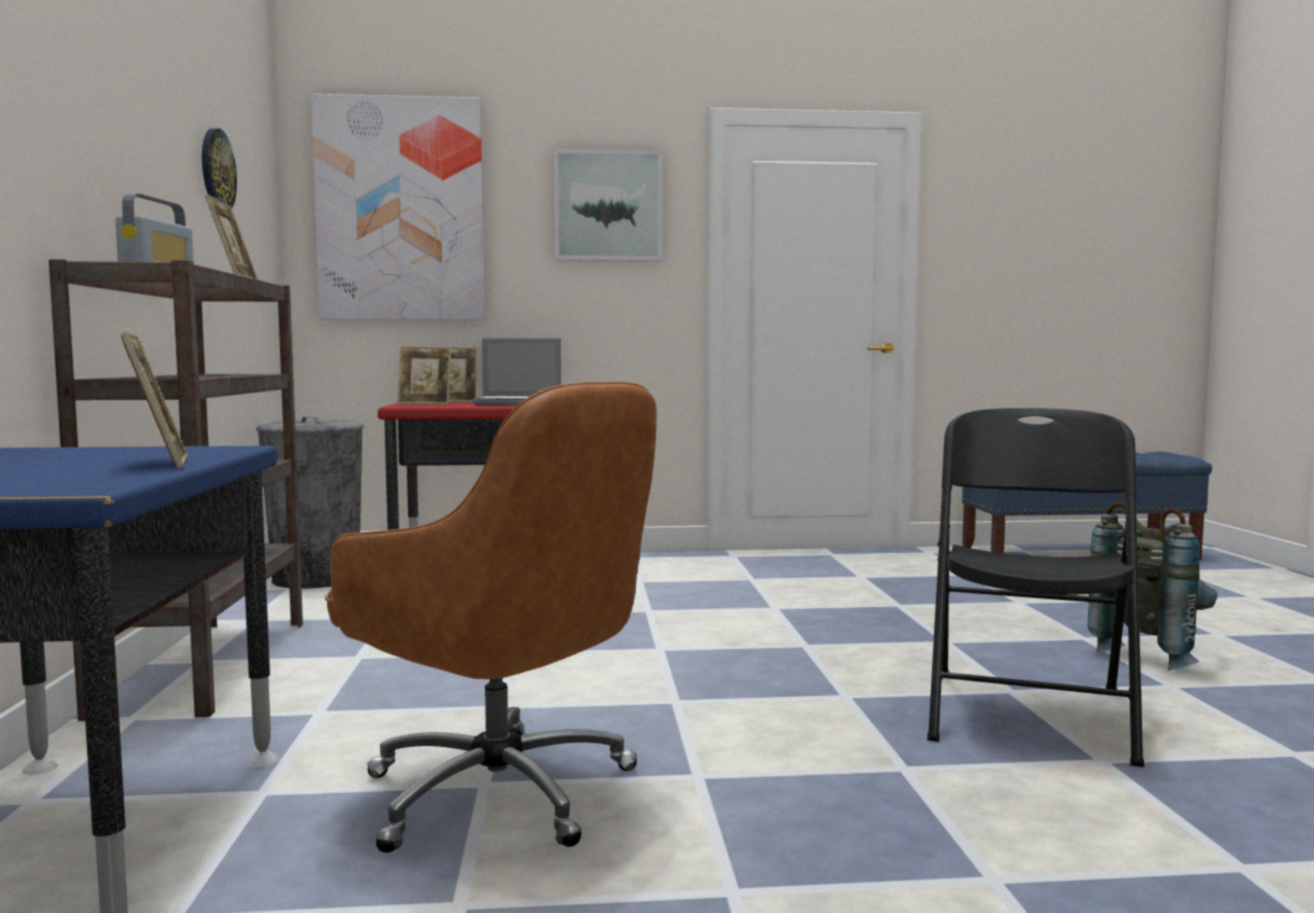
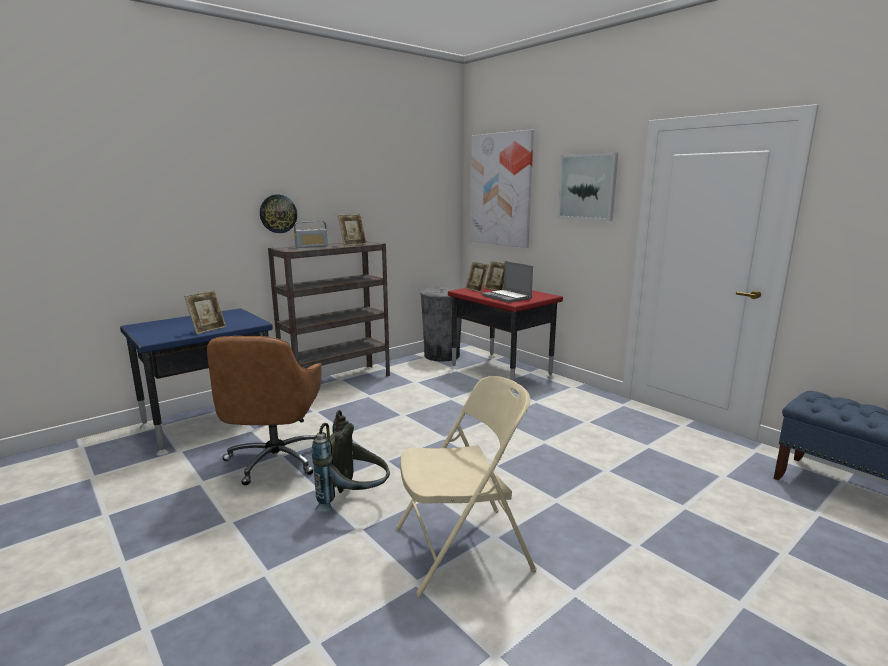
camera: 55 degrees right, 10 degrees up
(216, 170) = (397, 187): wall clock -> wall clock (278, 214)
(1029, 714) = (462, 549): black chair -> beige chair
(1154, 654) = (638, 578): grey backpack -> grey backpack (355, 502)

